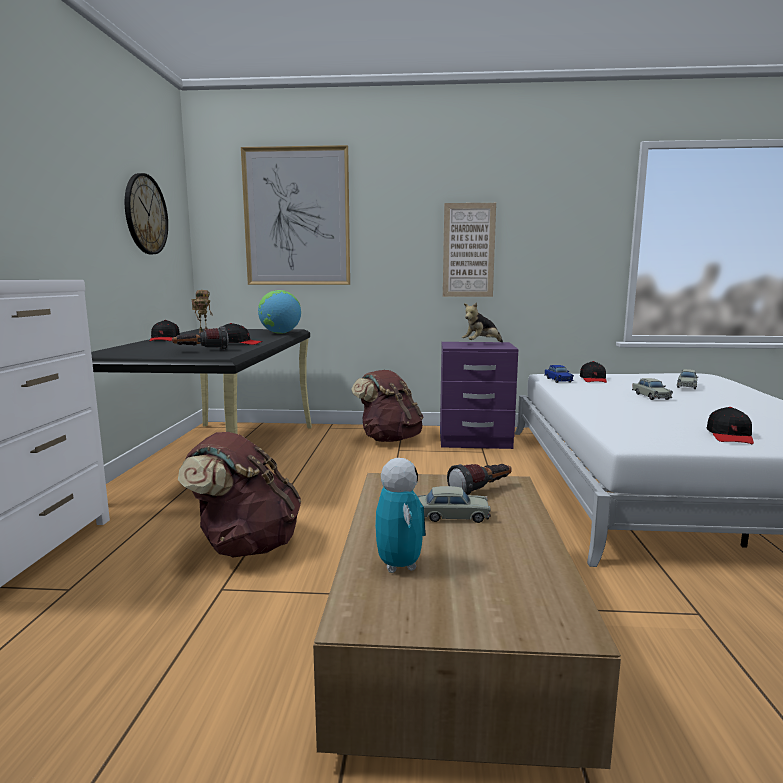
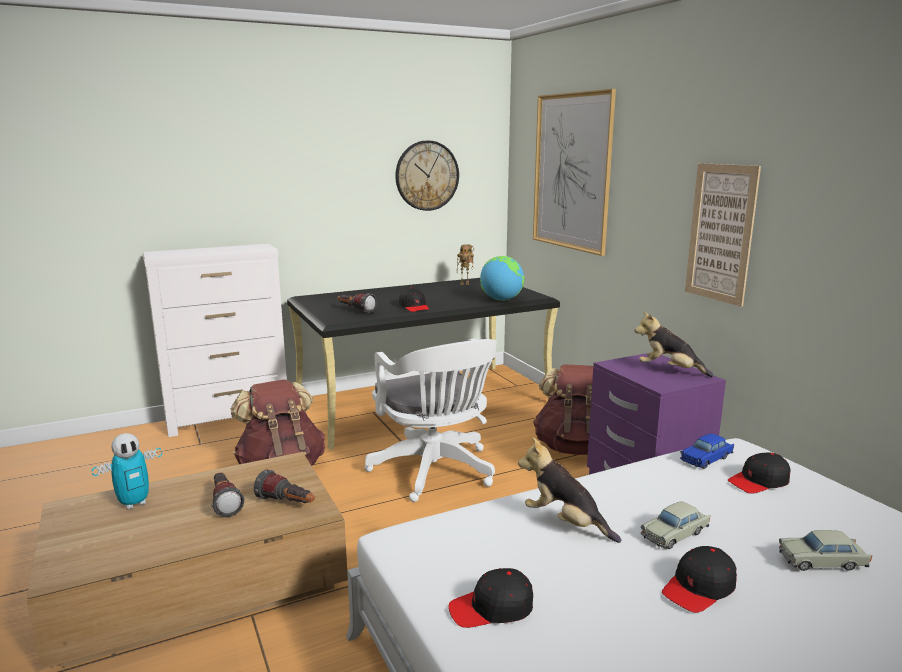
camera: 60 degrees right, 5 degrees up
(164, 339) = (407, 288): black cap -> black cap (699, 588)
(363, 484) = (435, 472): none -> white office chair
(451, 516) = (225, 503): beige toy car -> flashlight
(628, 408) = (565, 523): none -> plush toy

